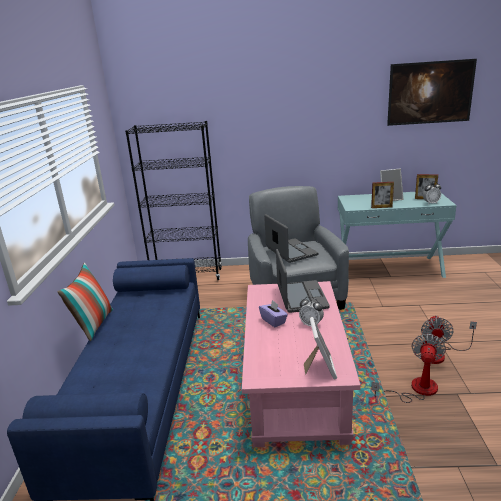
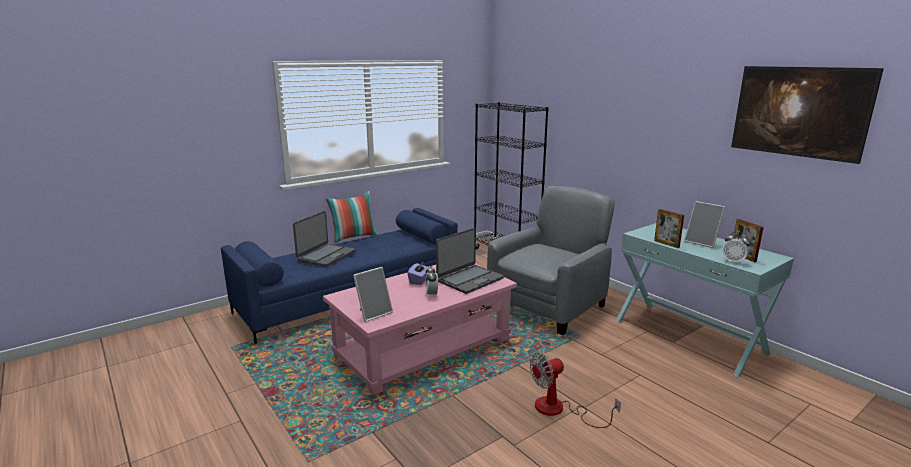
camera: 50 degrees right, 5 degrees down
(291, 251) = (540, 252): laptop -> laptop (326, 256)
(415, 389) = (481, 409): fan -> none

